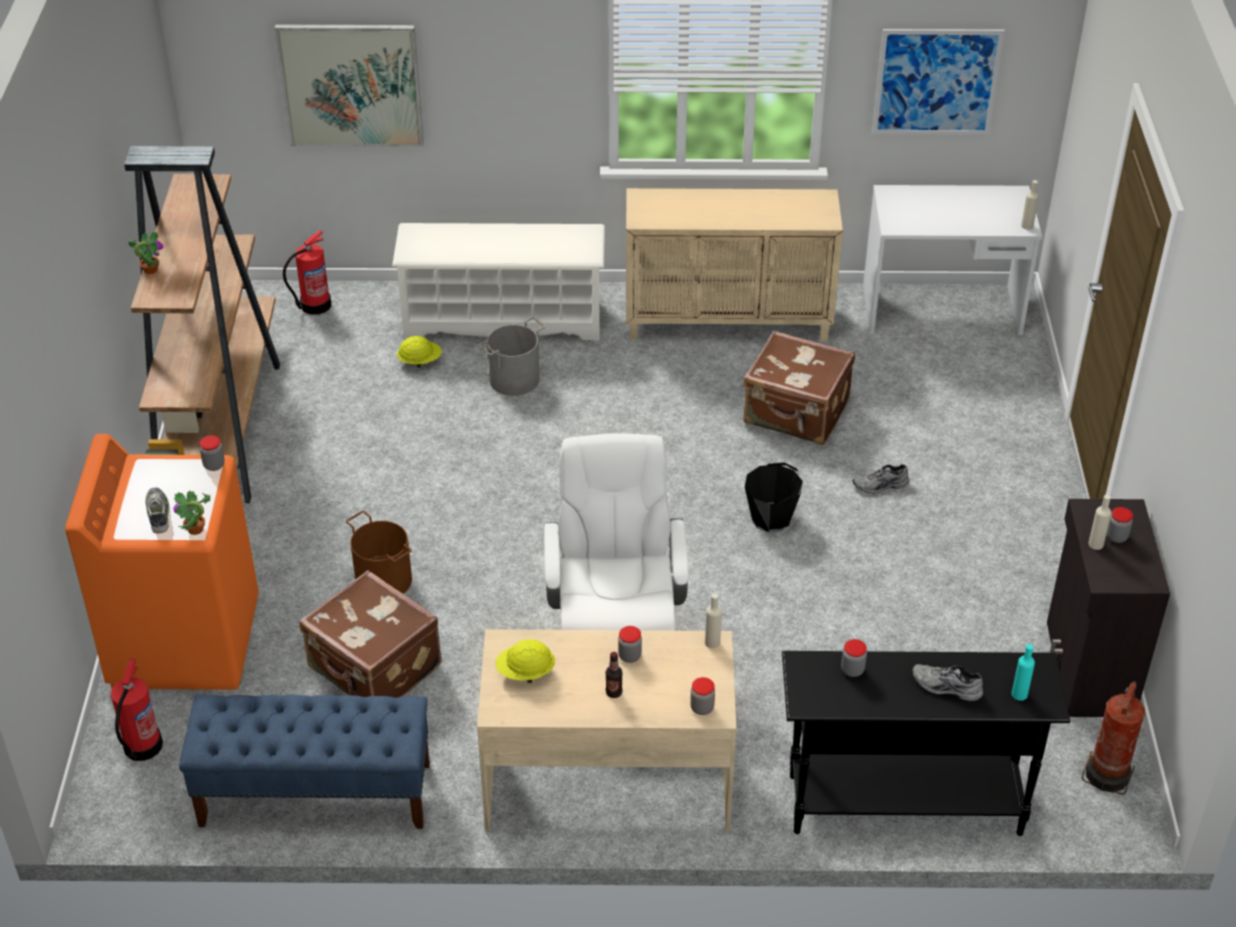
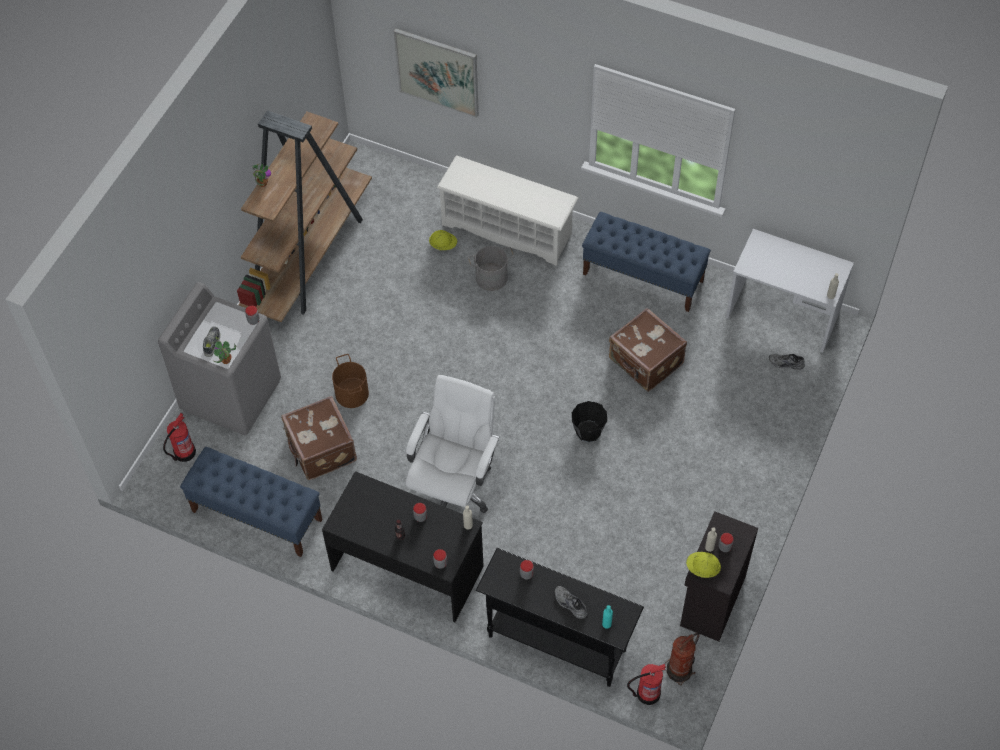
camera: 25 degrees right, 15 degrees up
(185, 641) = (232, 394): orange washing machine -> grey washing machine
(314, 305) = (402, 181): fire extinguisher -> fire extinguisher (647, 693)
(525, 672) = (362, 506): yellow hard hat -> yellow hard hat (702, 568)
(608, 782) = (408, 567): beige desk -> black desk
(729, 320) = (643, 277): beige cabinet -> blue bench
(880, 486) = (666, 432): grey shoe -> grey shoe (786, 364)
(936, 82) = (797, 187): picture -> none

